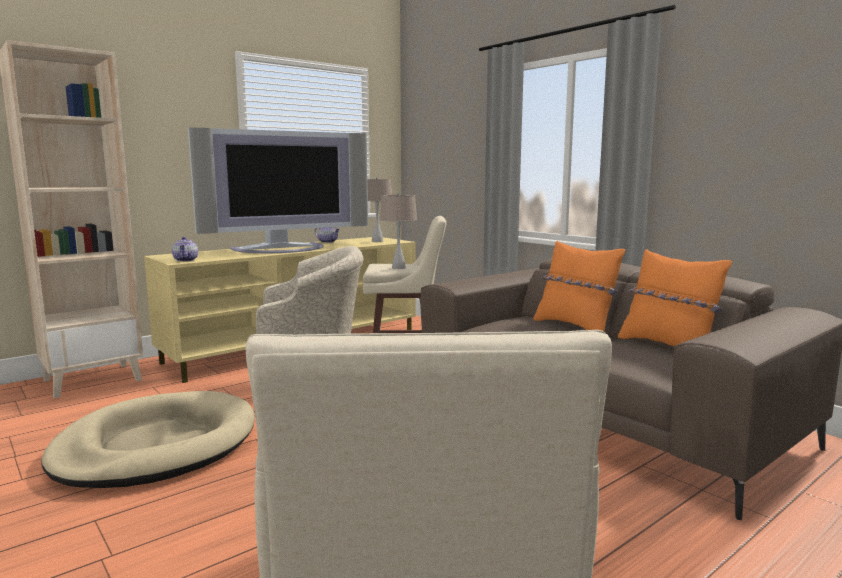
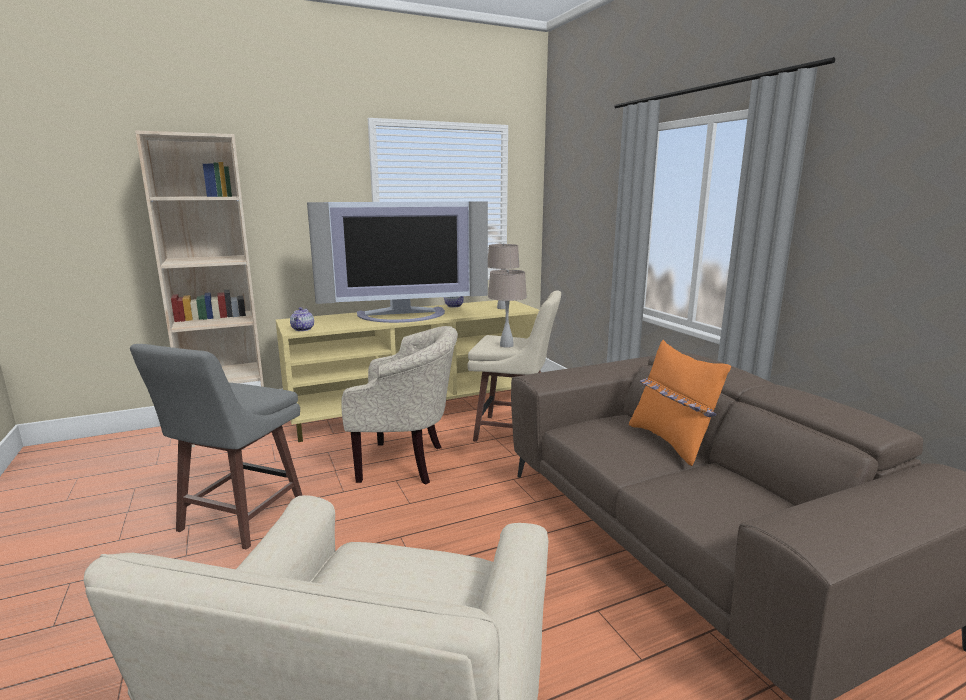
camera: 15 degrees right, 5 degrees up
(156, 446) = (239, 518): beige dog bed -> grey stool
(668, 347) = (767, 491): orange pillow -> none

